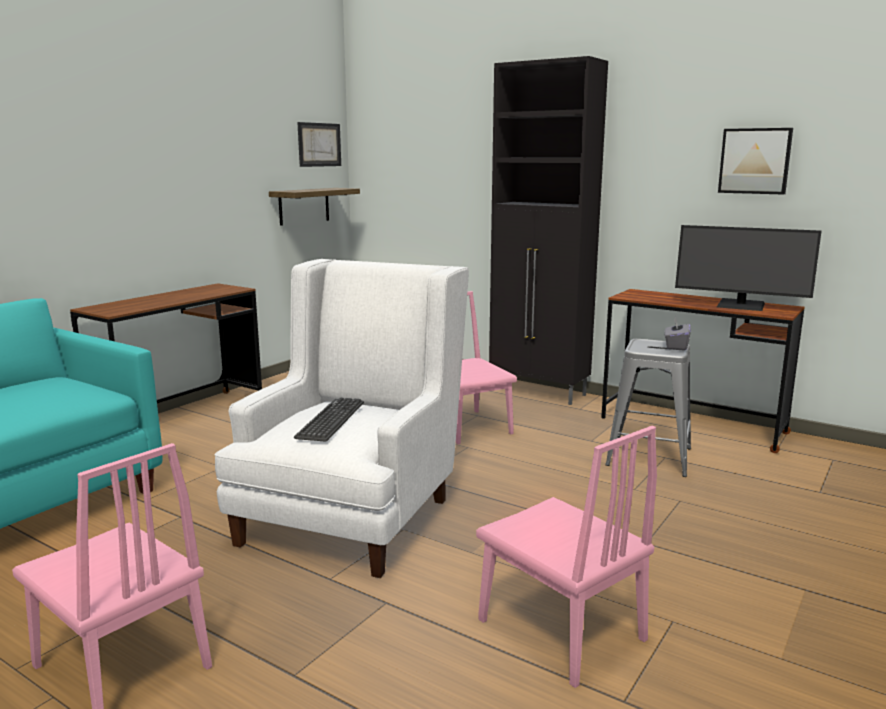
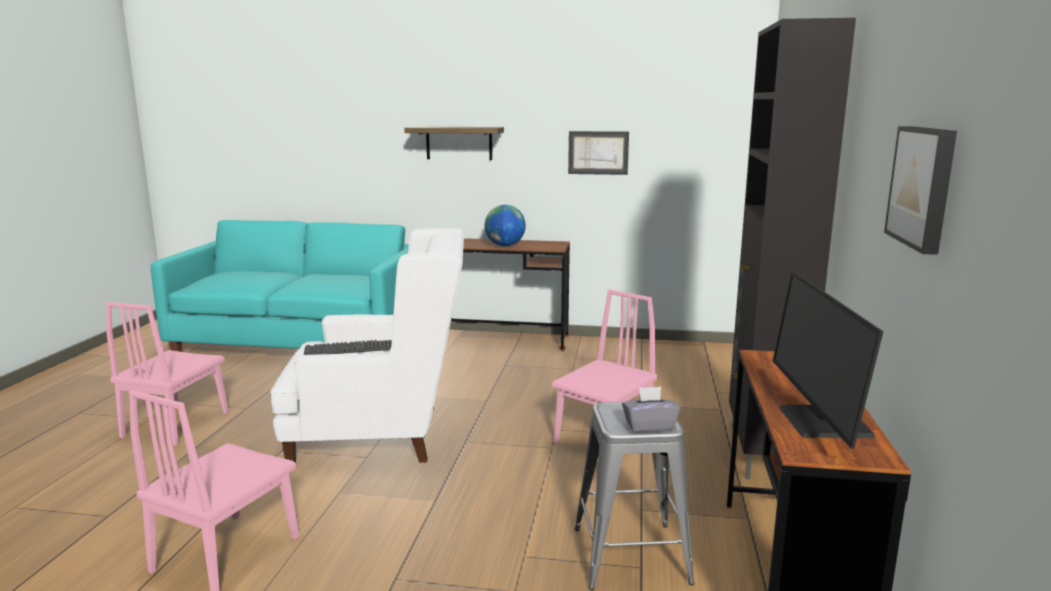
camera: 65 degrees right, 0 degrees up
(184, 297) = (505, 245): none -> globe
(304, 206) = (689, 183): shelf -> shelf (459, 143)
(319, 144) = (720, 122): picture -> picture (598, 152)

